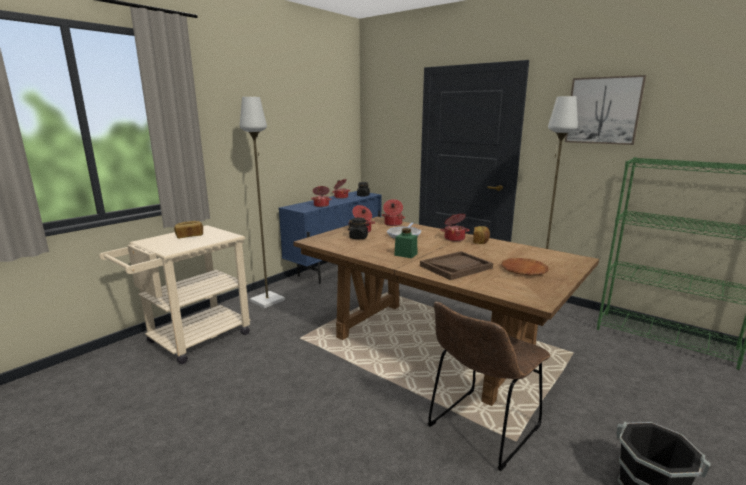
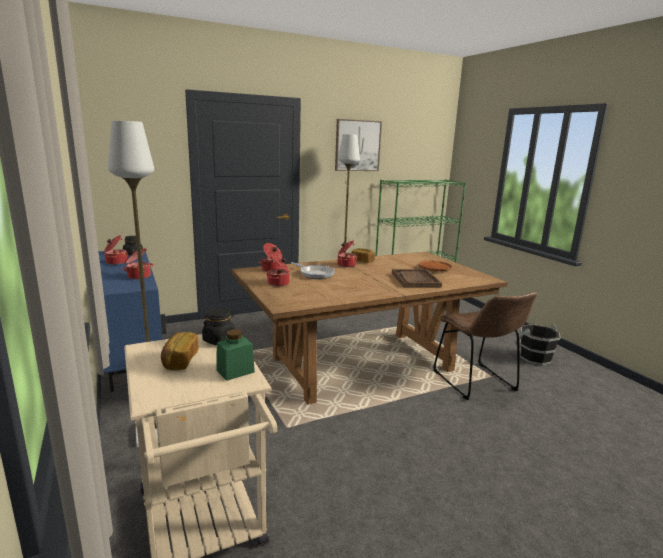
camera: 65 degrees left, 0 degrees up
(358, 237) = (300, 288): black jar -> black jar (219, 340)
(405, 254) = (371, 285): green jar -> green jar (235, 371)

